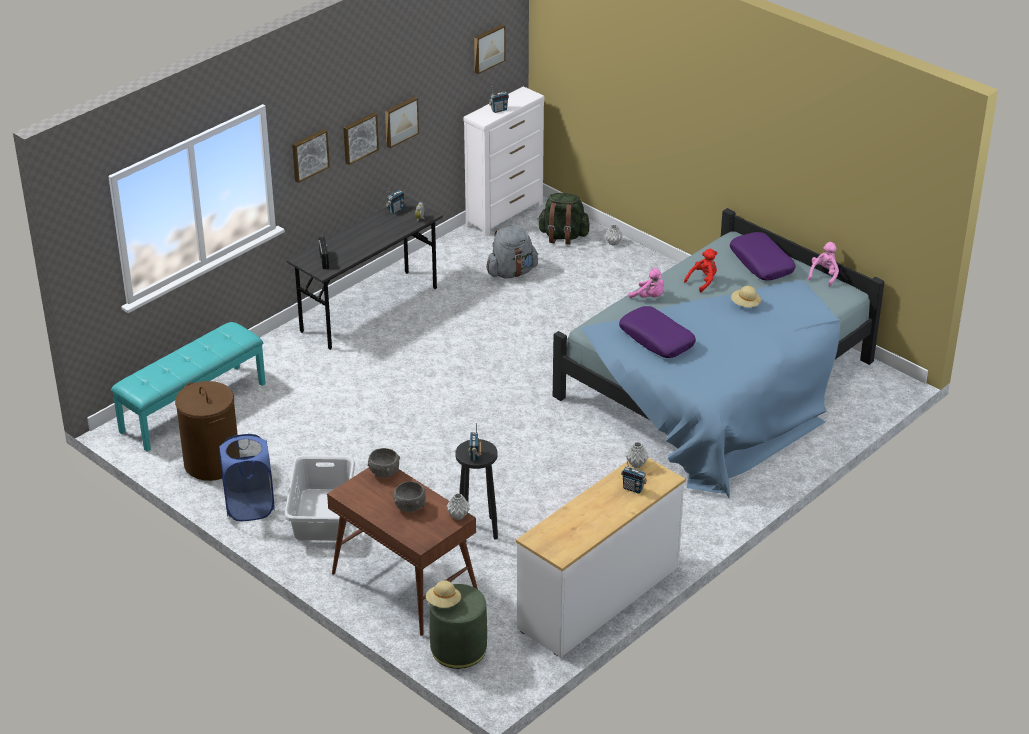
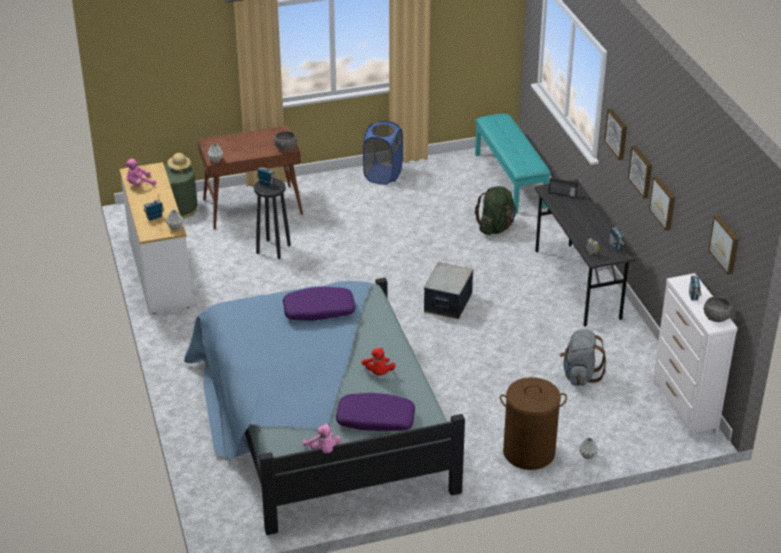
camera: 120 degrees right, 0 degrees up
(211, 463) = (441, 173): brown laundry basket -> brown laundry basket (529, 452)
(323, 514) = (348, 198): grey laundry basket -> none
(410, 506) = (243, 147): grey bowl -> grey bowl (716, 318)
(470, 375) = (447, 303): none -> storage box
(563, 236) = (621, 428): green backpack -> green backpack (496, 228)
(649, 297) = (384, 336): pink plush toy -> pink plush toy (139, 184)
(745, 304) = (322, 379): beige hat -> none

